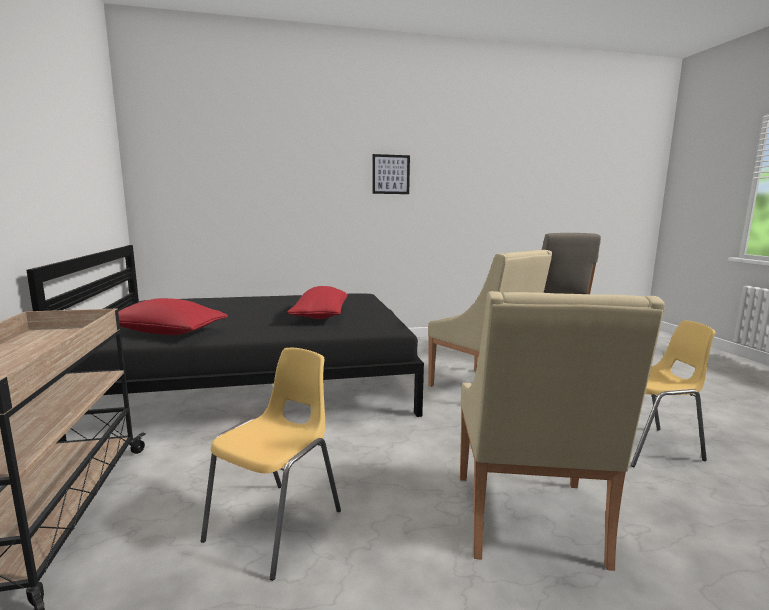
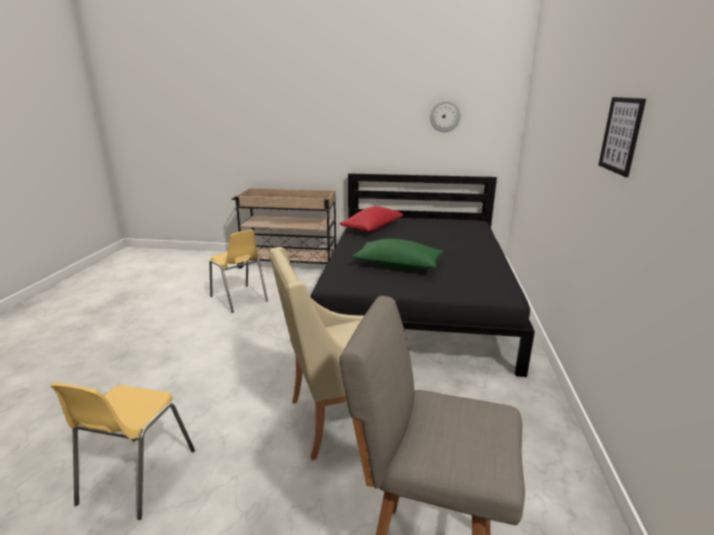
camera: 110 degrees right, 10 degrees up
(85, 164) = (445, 116): none -> wall clock
(320, 316) = (398, 265): red pillow -> green pillow
(530, 521) = (160, 361): beige armchair -> none

